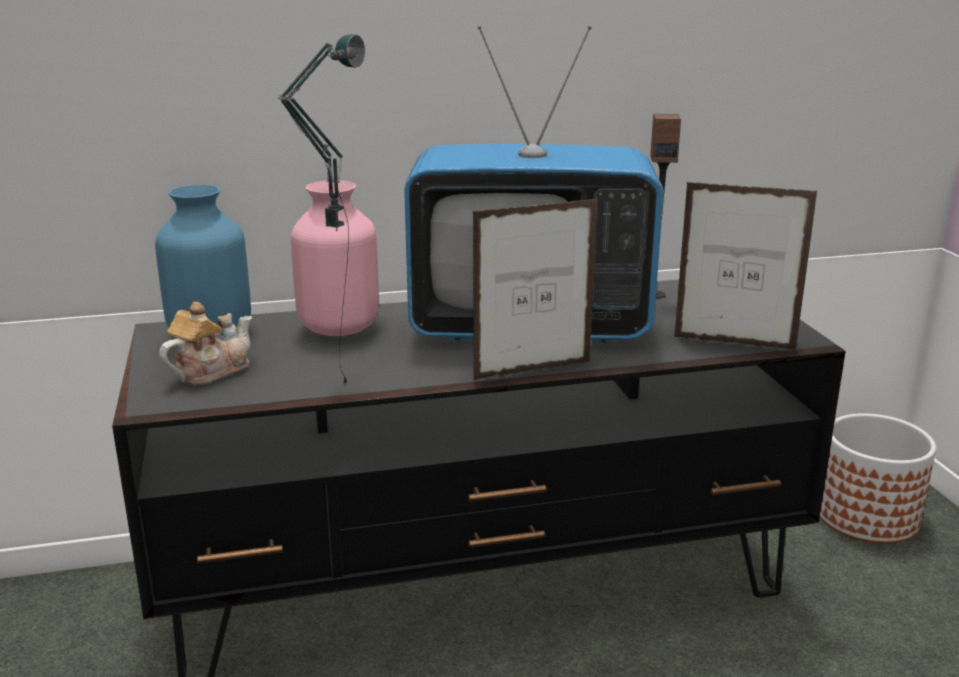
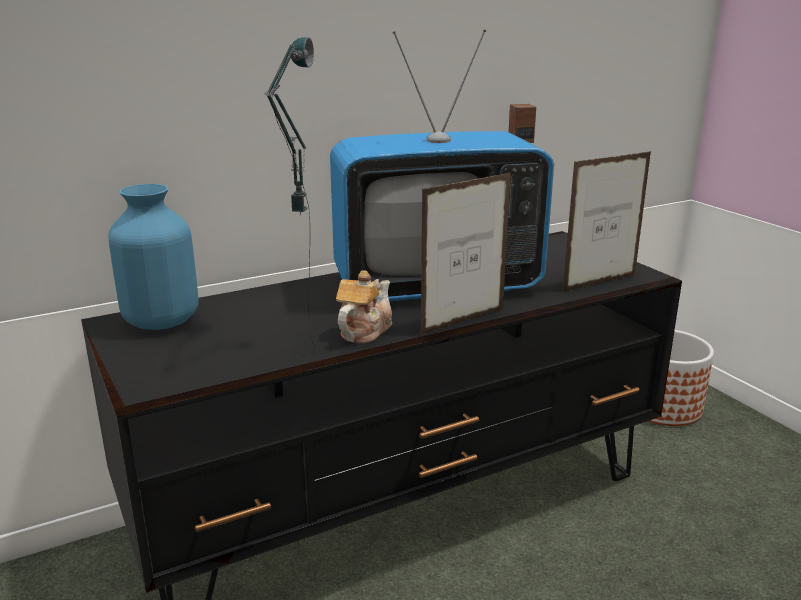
camera: 15 degrees left, 0 degrees up
(210, 371) = (182, 354): teapot -> teapot (363, 331)
(337, 328) = (274, 303): pink vase -> none
(733, 343) = (599, 283): picture frame -> picture frame turned 150 degrees clockwise

